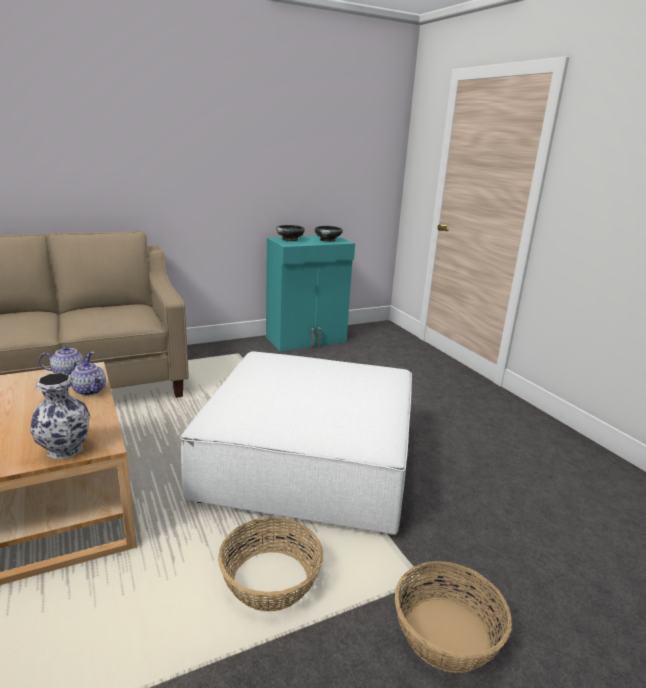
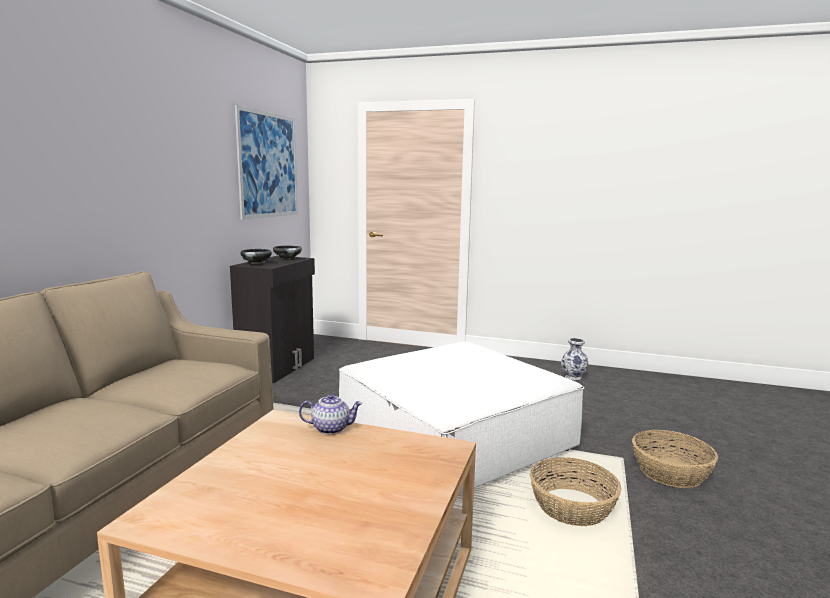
camera: 45 degrees left, 10 degrees down
(66, 449) = (437, 463): vase -> vase (573, 377)
(69, 374) = (272, 428): teapot -> none
(307, 340) = (278, 367): turquoise cabinet -> black cabinet
(338, 143) = (268, 165): none -> picture

